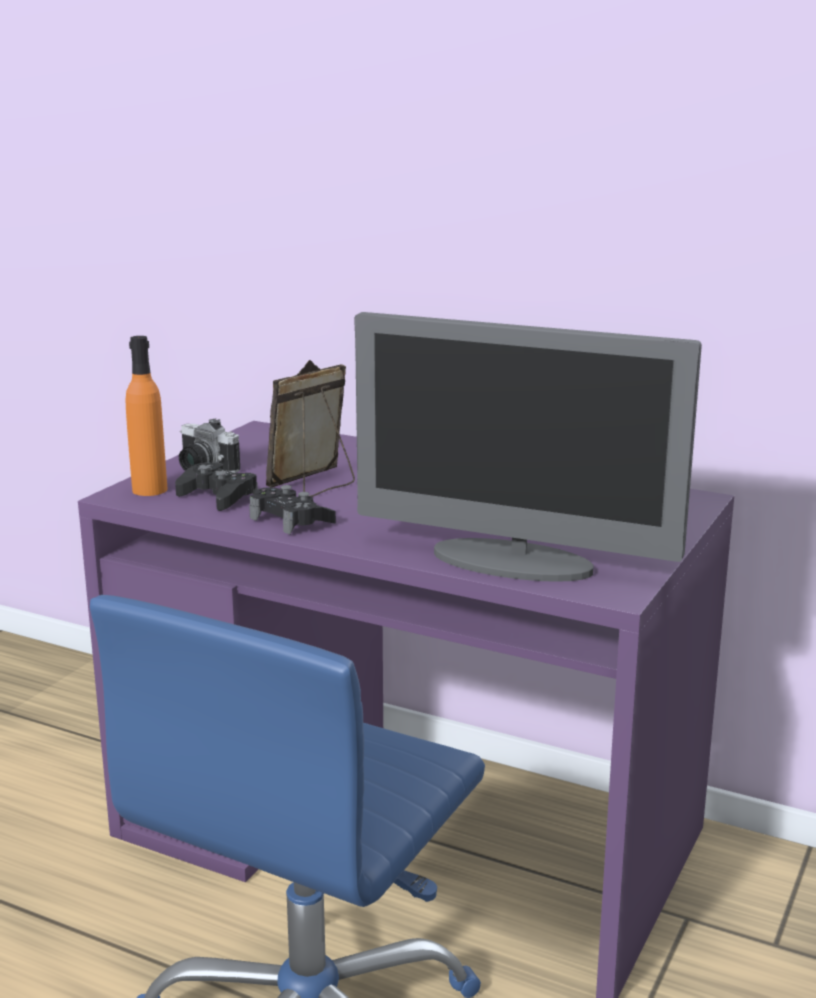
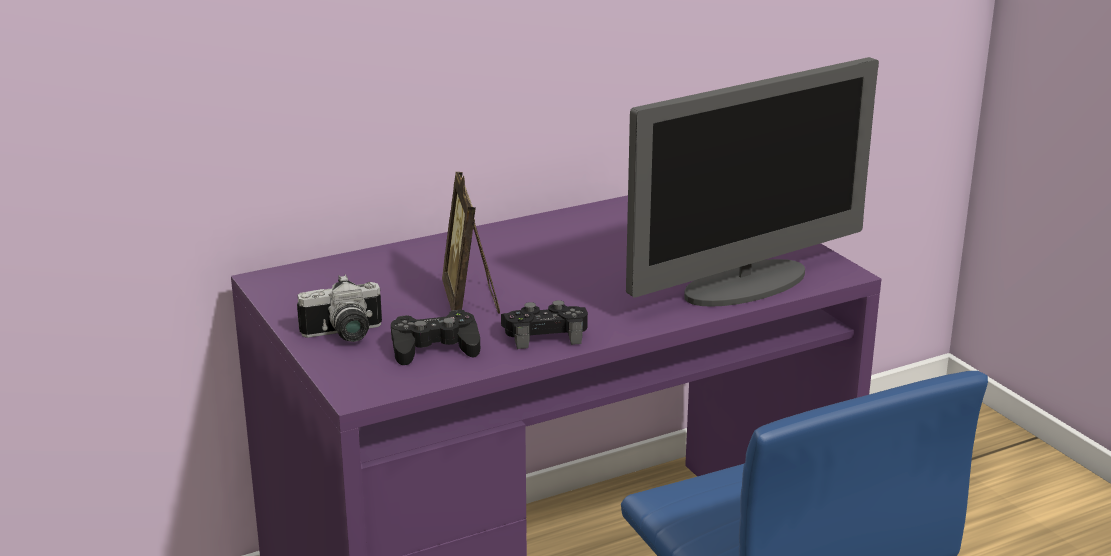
camera: 55 degrees left, 5 degrees up
(149, 490) = (366, 373): orange bottle -> none

